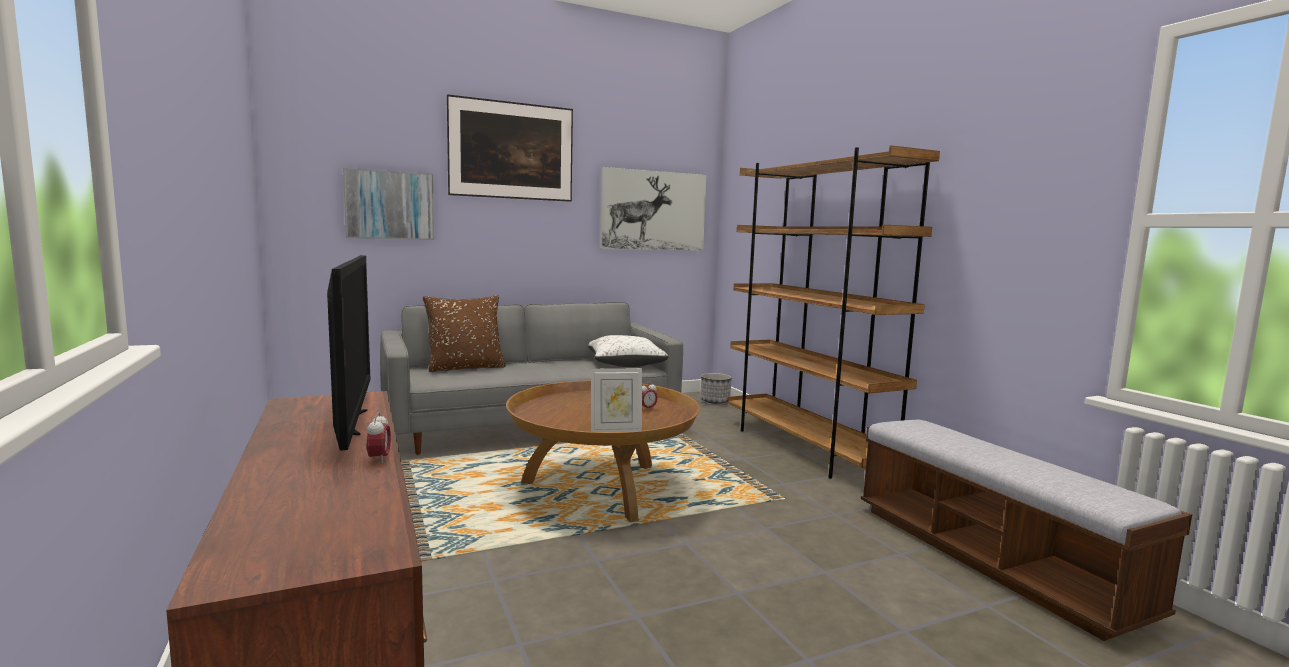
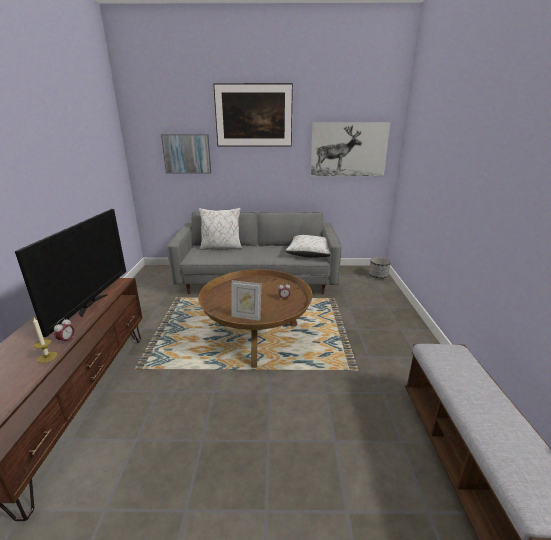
camera: 25 degrees right, 15 degrees up
(373, 478) = (47, 357): none -> candle
(465, 368) = (221, 247): brown pillow -> white pillow
(805, 449) = (408, 328): brown bookcase -> none

